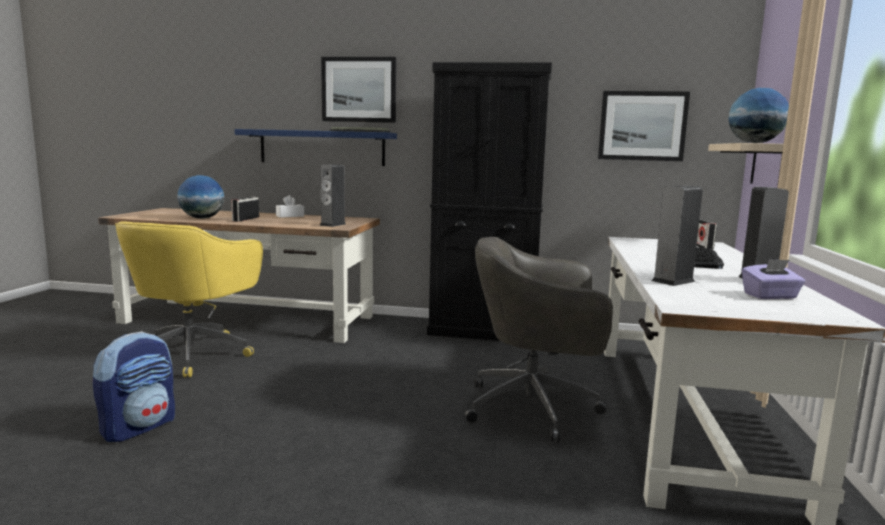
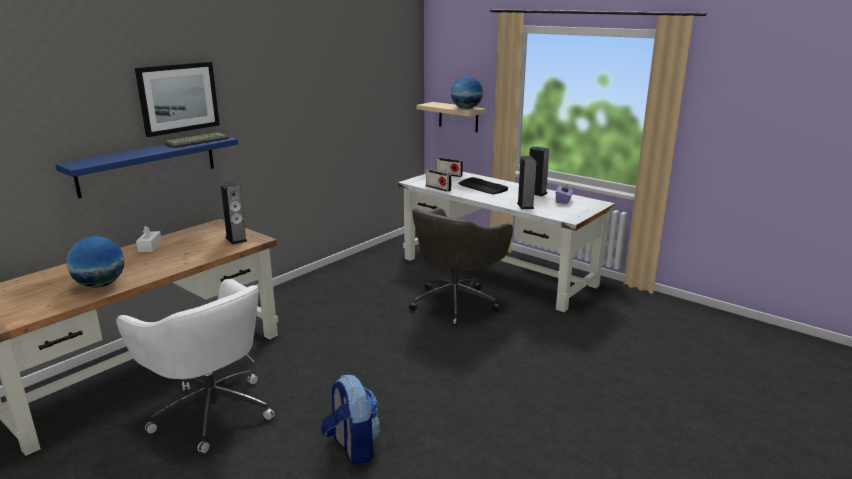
camera: 60 degrees left, 10 degrees up
(193, 354) = (211, 410): yellow office chair -> white office chair
(246, 219) = (143, 266): radio -> radio (438, 188)
(483, 331) = (322, 279): black cabinet -> none
(642, 126) = (378, 97): picture -> none

